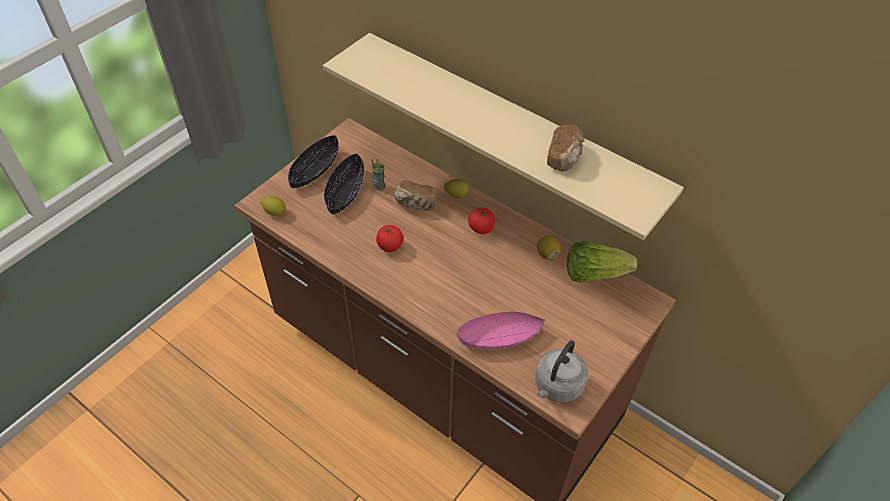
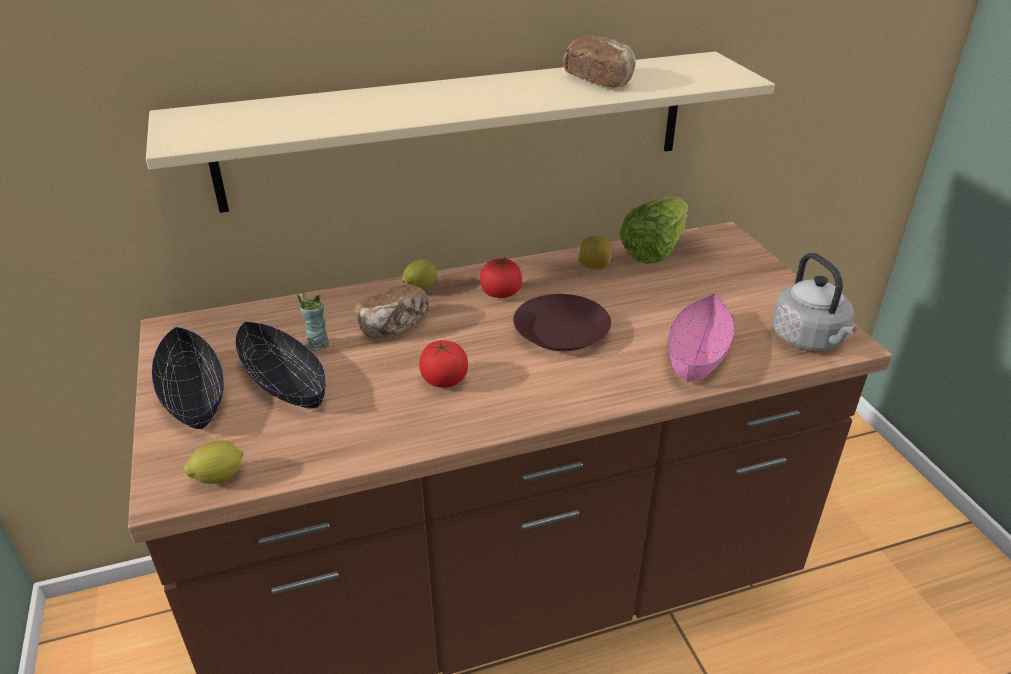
camera: 55 degrees left, 15 degrees down
(467, 270) = (561, 331): none -> brown plate

